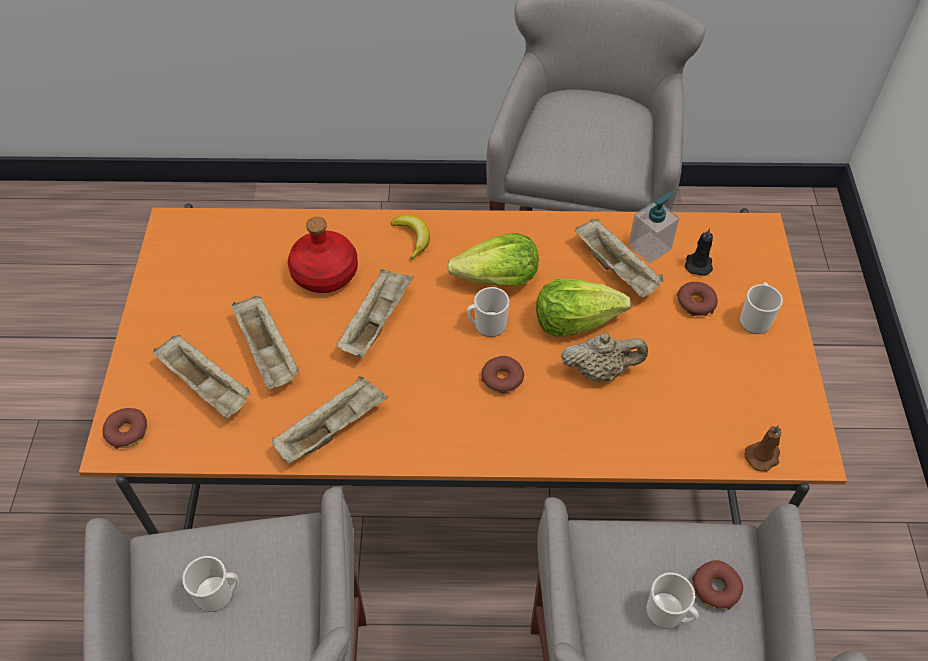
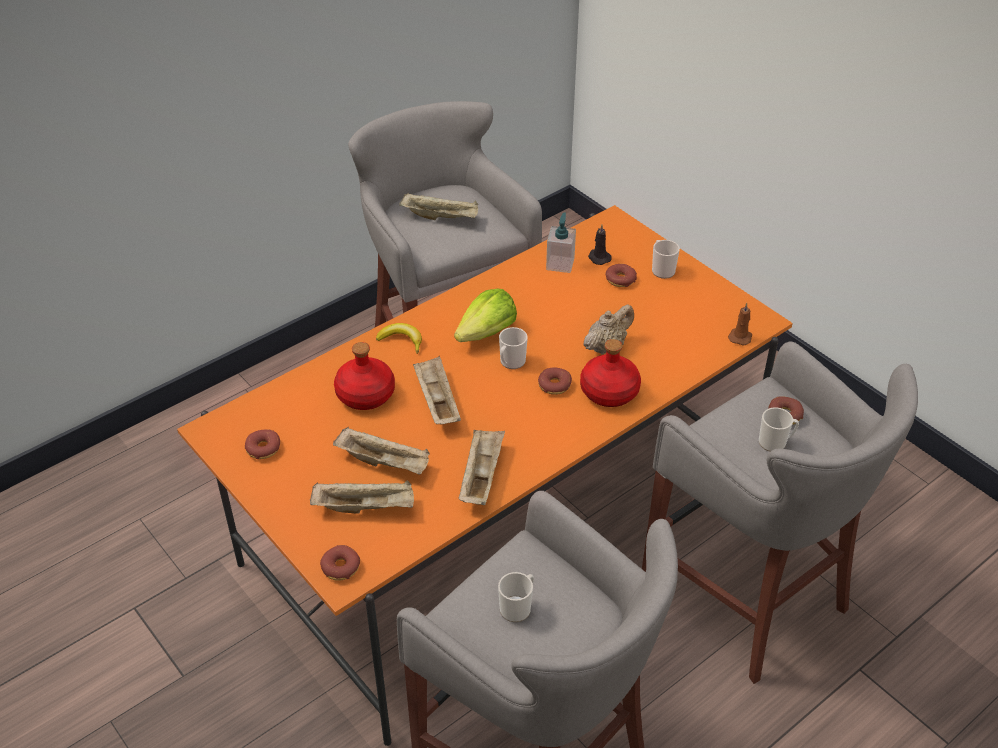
camera: 40 degrees left, 10 degrees down
(192, 271) = (263, 448): none -> donut
(549, 424) = (609, 392): none -> red bottle
(575, 320) = (561, 328): lettuce -> none
(617, 270) = (555, 287): beige tray -> beige tray (441, 217)

